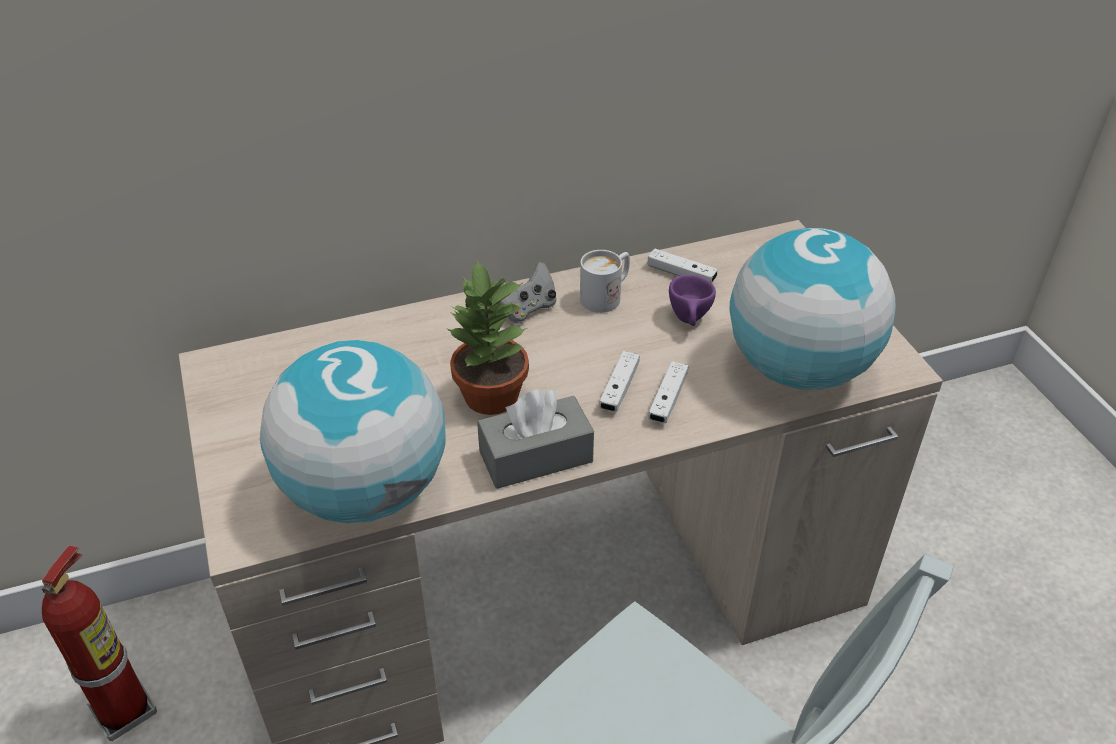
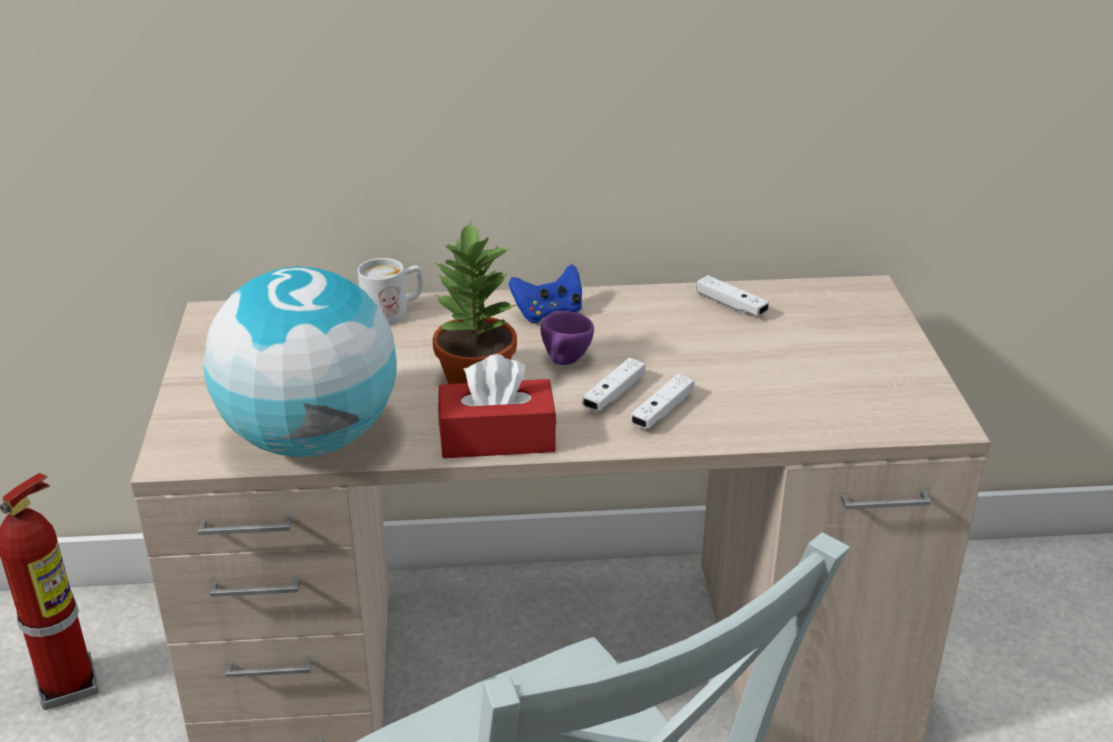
camera: 15 degrees right, 10 degrees down
(526, 309) = (548, 313): grey game controller -> blue game controller
(536, 457) = (497, 438): grey tissue box -> red tissue box
(606, 296) = (640, 313): white mug -> white mug (394, 312)
(690, 321) = (721, 347): purple cup -> purple cup (565, 363)
(799, 369) = (823, 406): globe -> none

